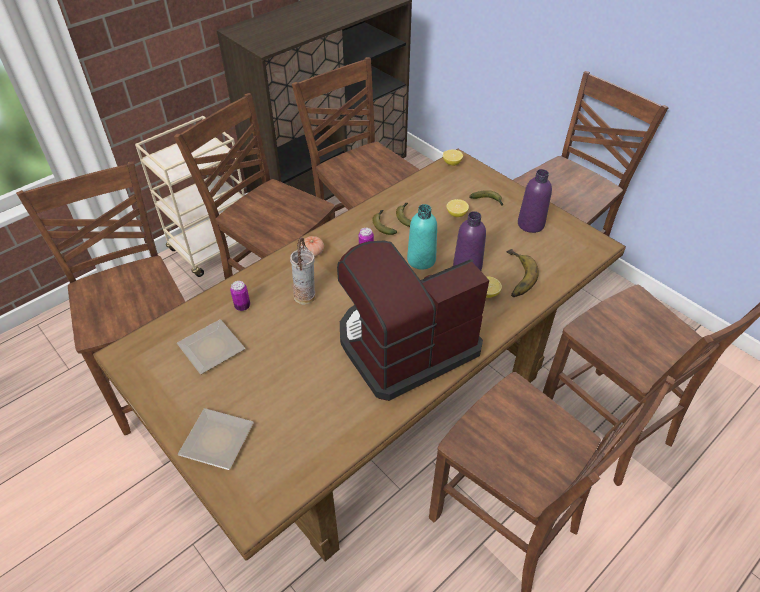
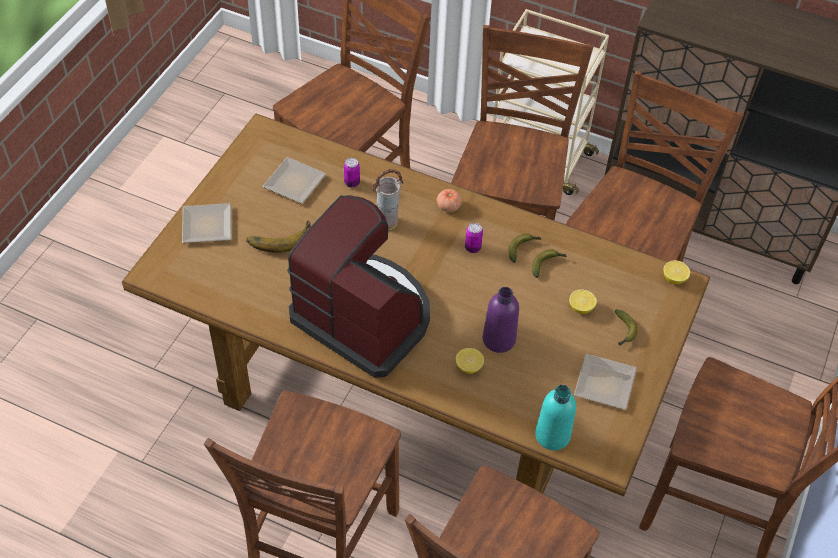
camera: 65 degrees right, 5 degrees up
(421, 260) = (487, 297): turquoise bottle -> turquoise bottle (552, 435)
(514, 276) = (508, 385): banana -> banana (278, 237)
(530, 224) = (607, 383): purple bottle -> plate

